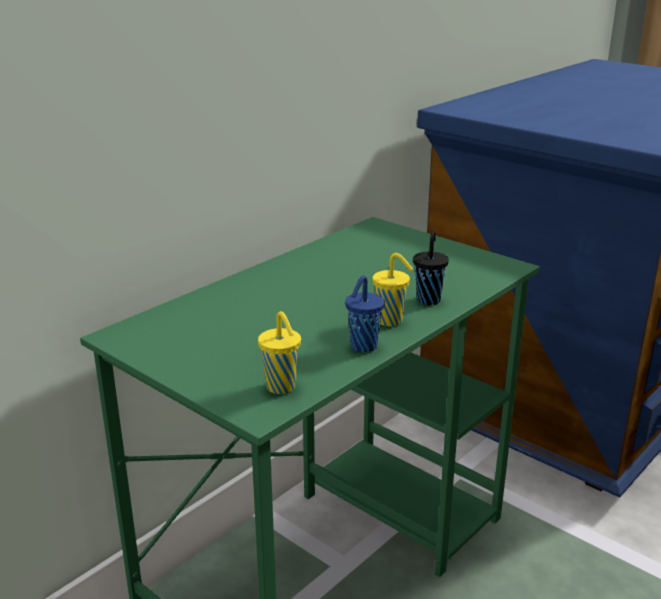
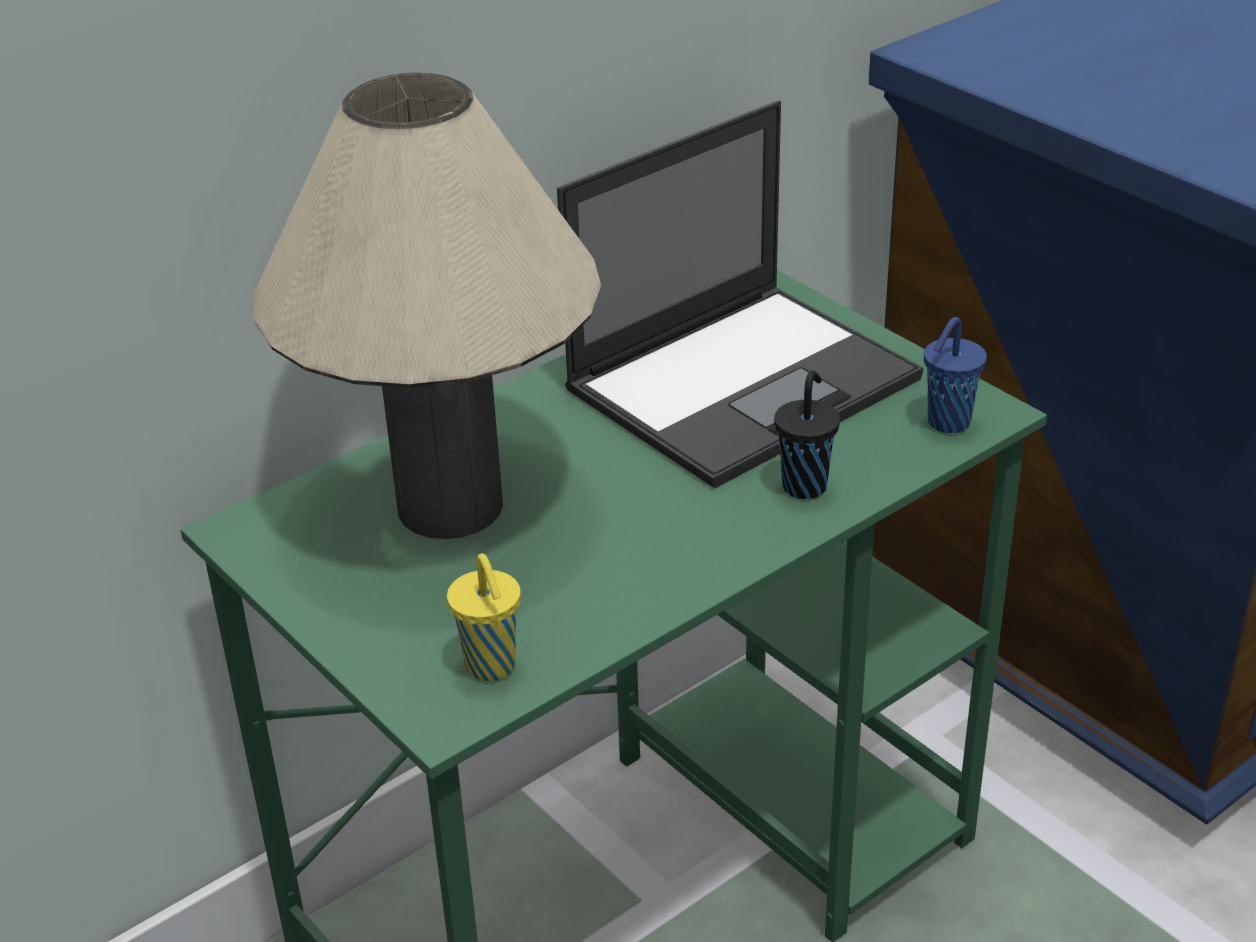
camera: 10 degrees right, 10 degrees up
(236, 318) = (450, 506): none -> beige table lamp
(363, 347) = (653, 589): blue cup -> blue cup (947, 423)
(380, 260) = (745, 382): none -> laptop
(391, 321) = (721, 533): yellow cup -> none

